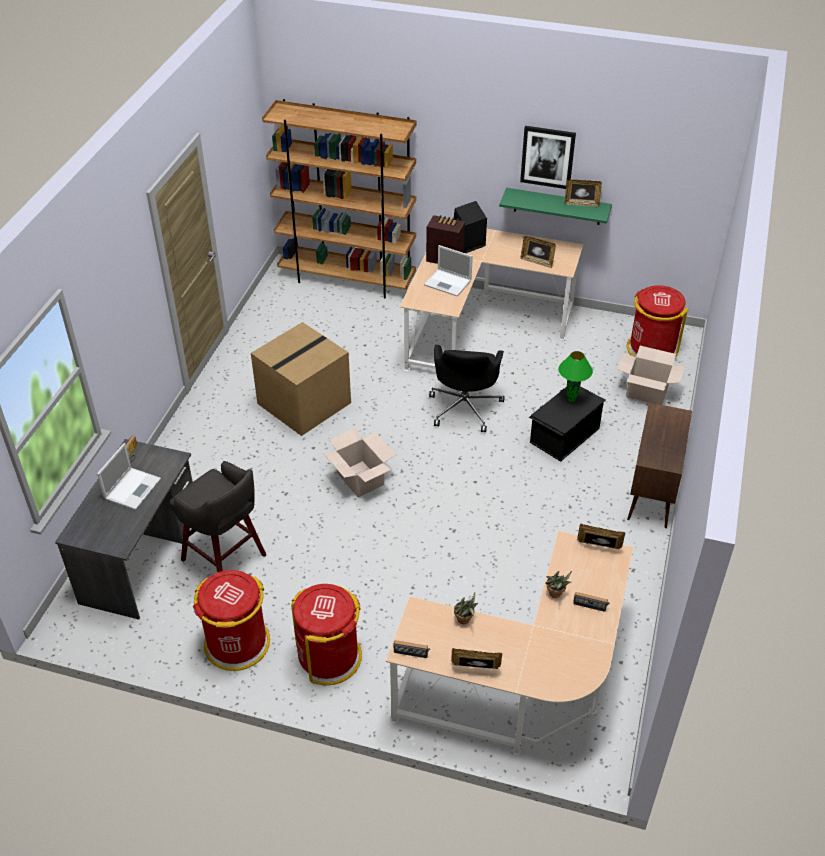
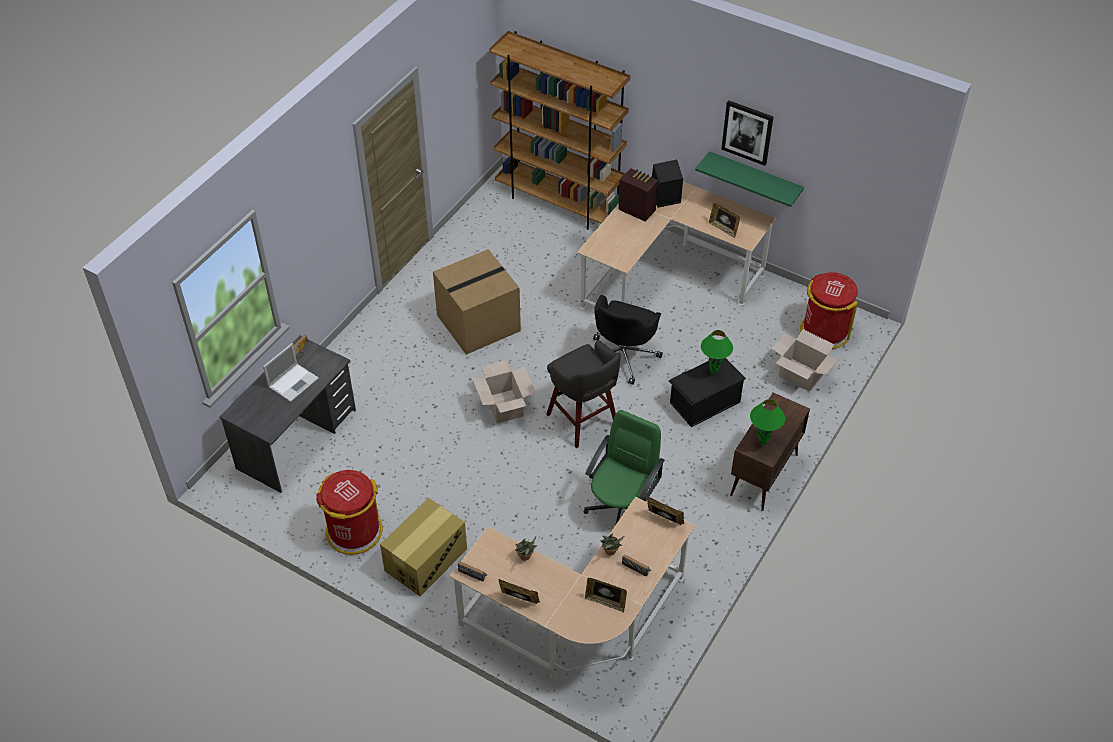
camera: 15 degrees right, 5 degrees up
(225, 559) = (366, 455): grey stool -> grey stool (583, 421)
(329, 656) = (425, 560): red trash can -> cardboard box
(448, 283) = (631, 236): laptop -> none
(521, 556) = (621, 508): none -> green office chair
(581, 204) = (774, 182): picture frame -> picture frame (605, 602)
(660, 452) = (762, 442): none -> green table lamp

